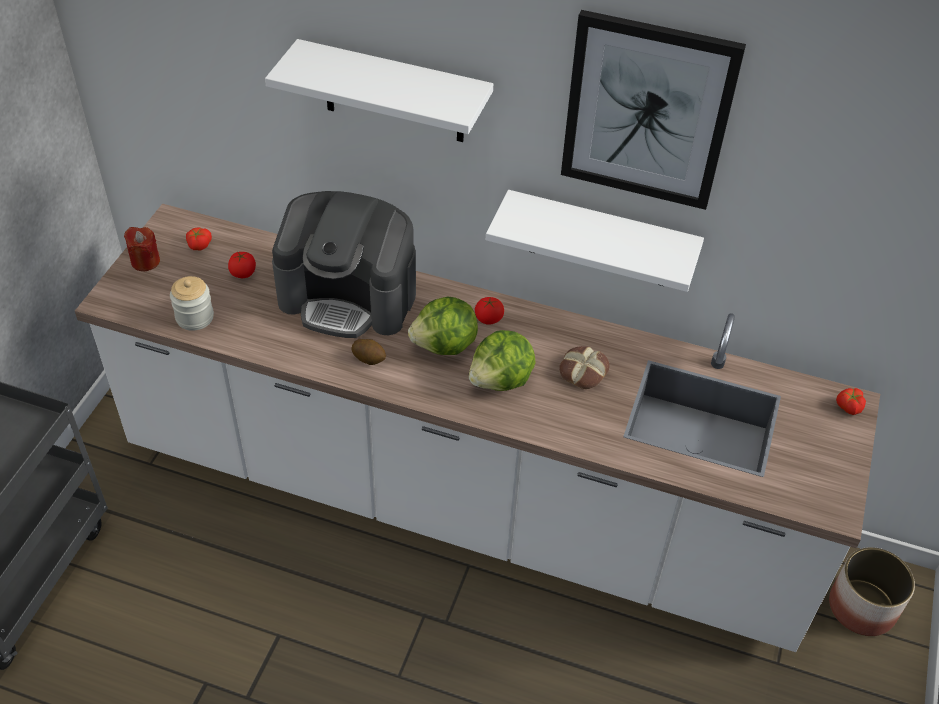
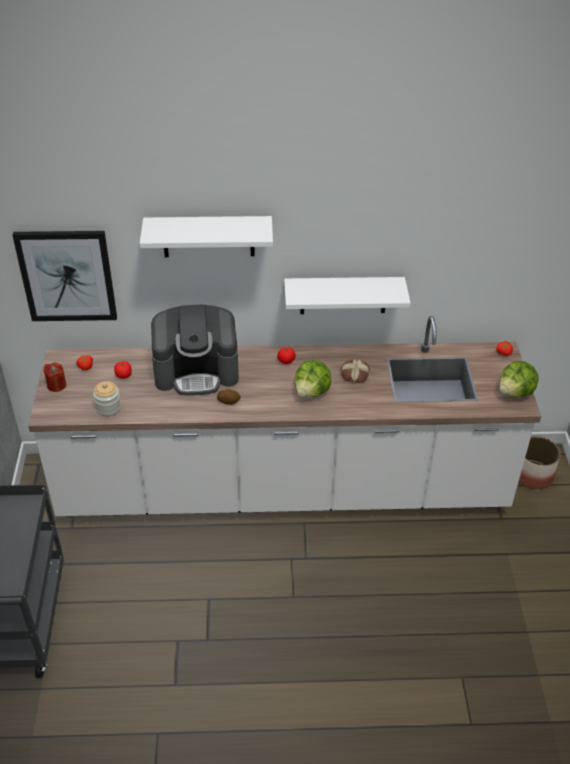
camera: 20 degrees left, 5 degrees down
(445, 346) = (269, 382): lettuce -> lettuce (515, 392)
(647, 111) = (365, 211): picture -> picture (67, 276)

